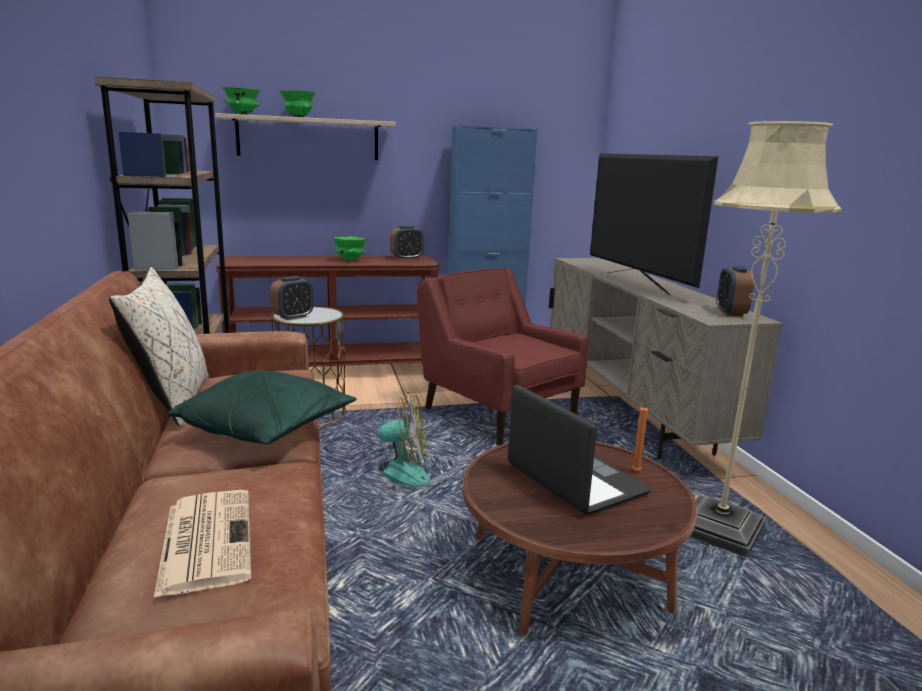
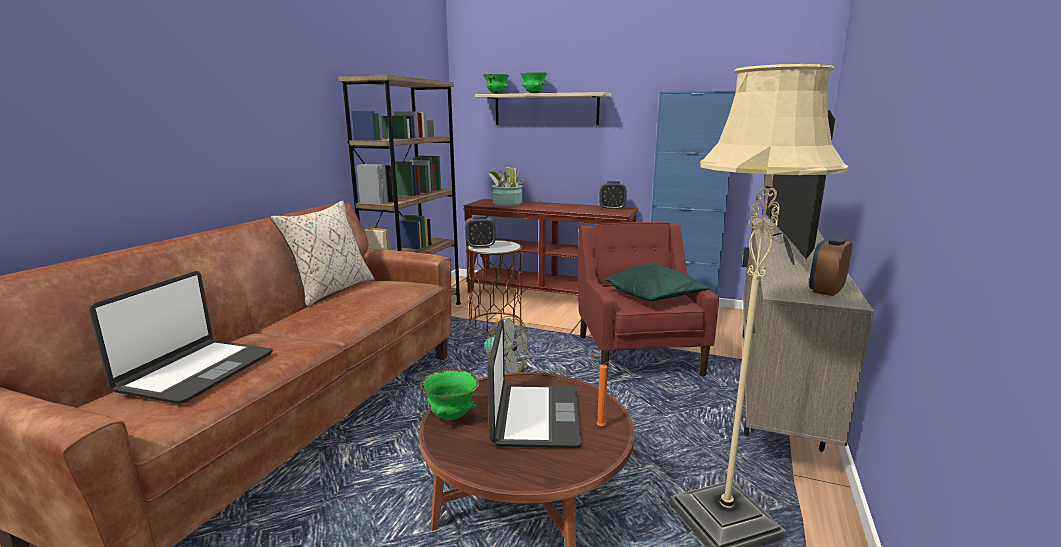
camera: 35 degrees right, 0 degrees up
(206, 539) = (196, 371): newspaper -> laptop
(267, 429) = (341, 318): green pillow -> green pillow (654, 297)
(275, 261) = (507, 204): none -> potted plant
(350, 260) = (562, 207): green bowl -> green bowl (451, 417)

